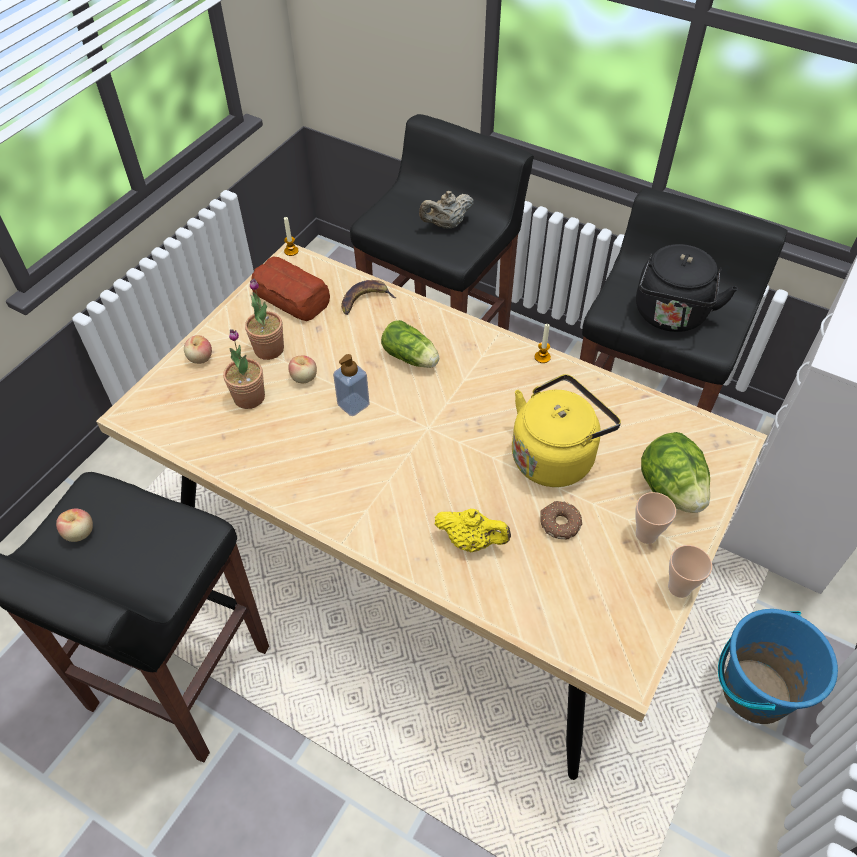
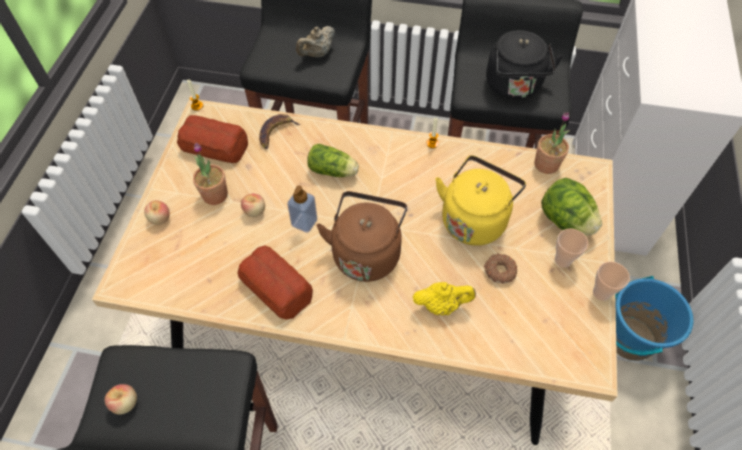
camera: 20 degrees left, 5 degrees up
(249, 397) = (216, 240): potted plant -> potted plant (546, 164)
(291, 463) = (276, 286): none -> bread
(409, 457) = (366, 252): none -> brown kettle

